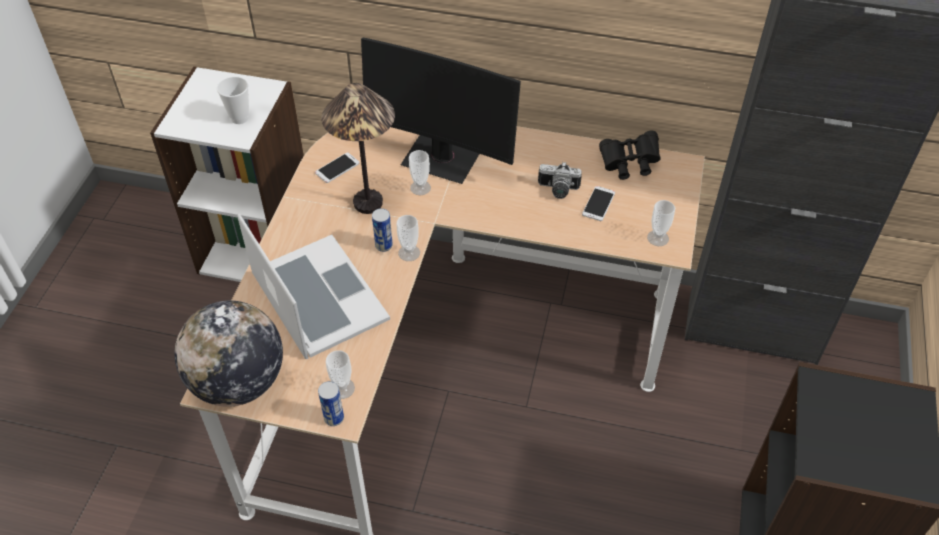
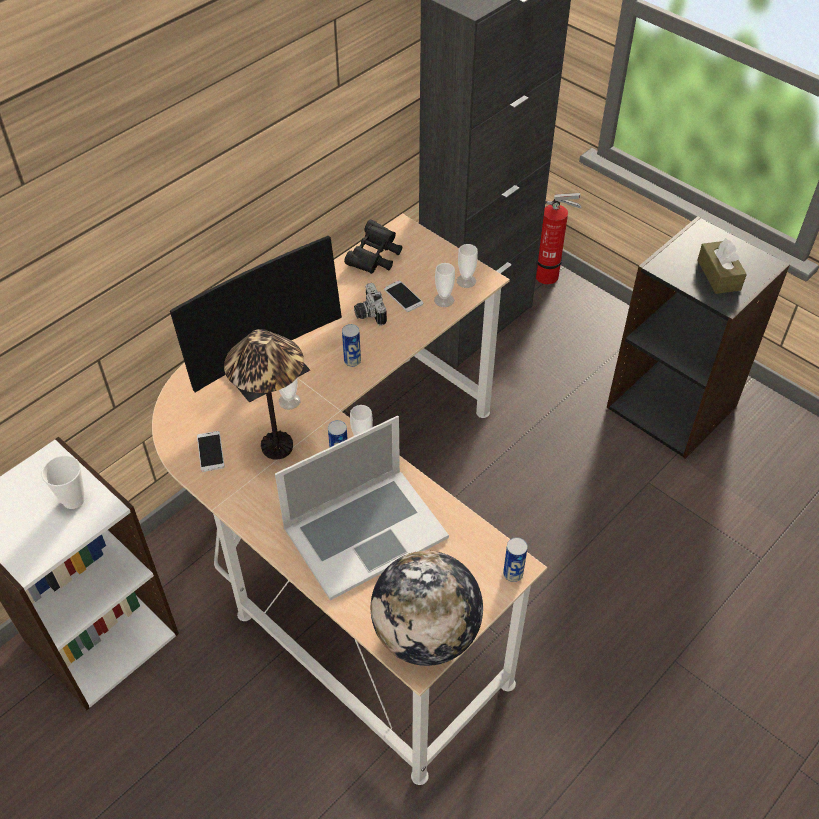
camera: 60 degrees left, 0 degrees up
(318, 296) = (364, 531): laptop -> laptop turned 150 degrees clockwise
(342, 388) = (484, 554): cup -> cup (444, 300)
(494, 205) = (352, 361): none -> can
(557, 190) = (368, 313): camera -> camera turned 120 degrees clockwise
(855, 442) = (718, 275): none -> brown tissue box
(873, 361) = (550, 276): none -> fire extinguisher

